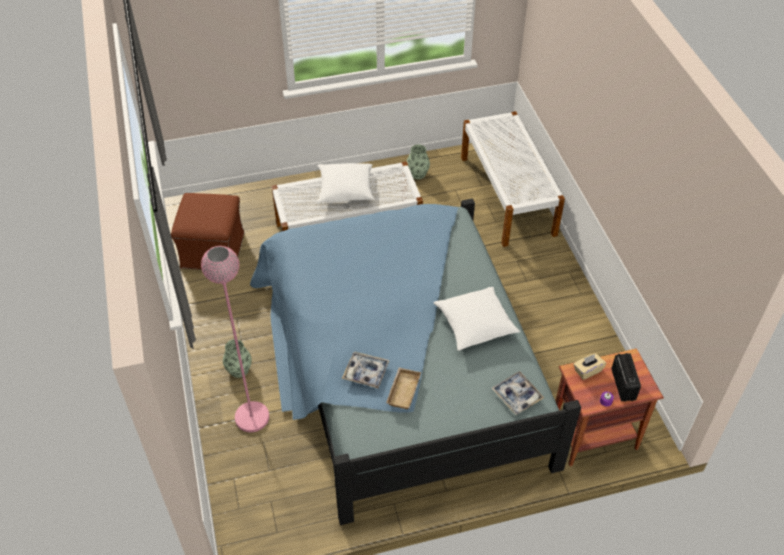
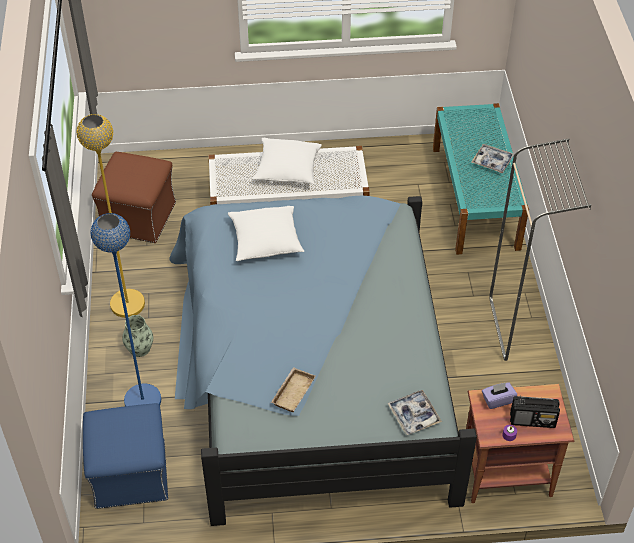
camera: 10 degrees right, 0 degrees up
(219, 330) = (127, 304): none -> yellow floor lamp
(251, 417) = (142, 400): pink floor lamp -> blue floor lamp
(256, 488) = (131, 474): none -> blue ottoman
(366, 372) = (258, 368): tray -> tray (492, 162)
(417, 173) = (379, 160): vase -> none
(475, 325) = (388, 334): white pillow -> white pillow (265, 241)
(508, 195) = (476, 197): white bench -> turquoise bench
(573, 304) = (519, 328): none -> grey clothes rack
(587, 371) = (497, 400): beige tissue box -> purple tissue box
(623, 384) = (533, 420): radio -> radio turned 90 degrees clockwise

